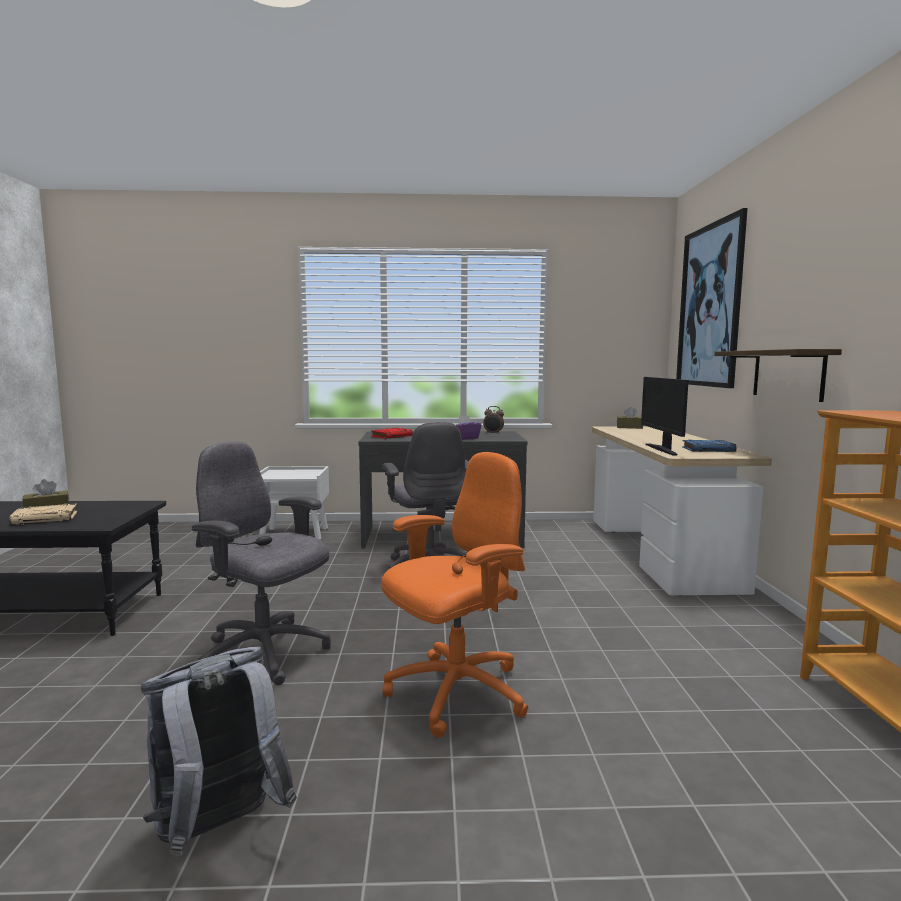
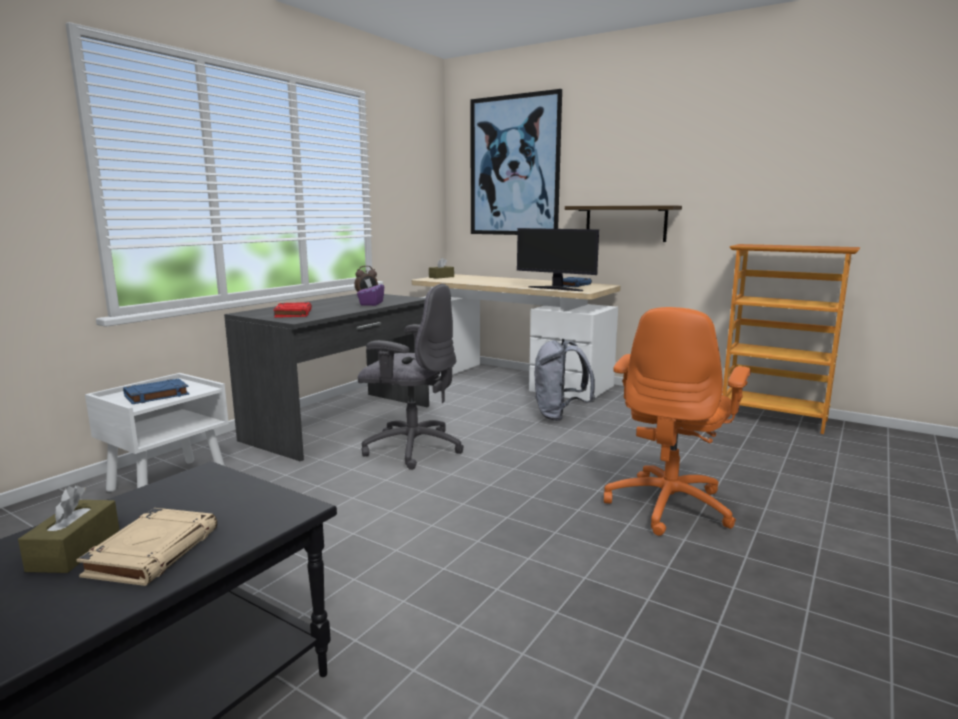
camera: 55 degrees left, 5 degrees up
(219, 830) = (821, 648): grey backpack -> grey backpack (559, 416)
(264, 655) = (517, 570): grey office chair -> none
(286, 474) = (156, 395): none -> blue book
(455, 693) = (669, 505): orange office chair -> orange office chair turned 150 degrees counterclockwise

